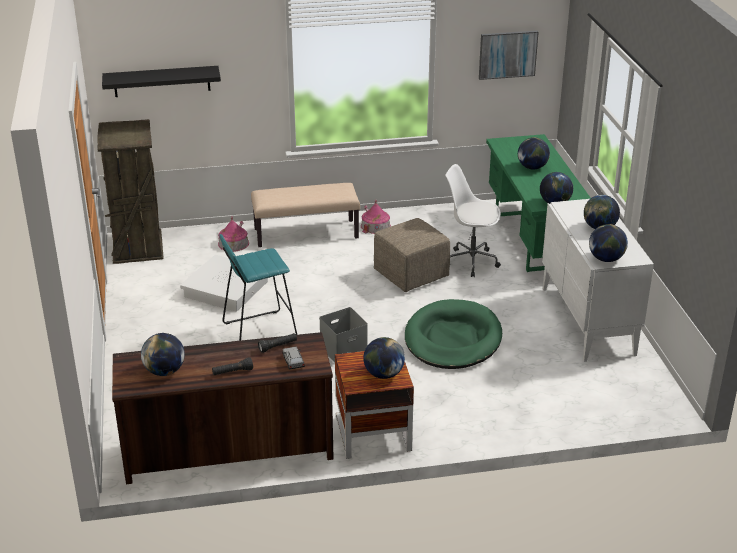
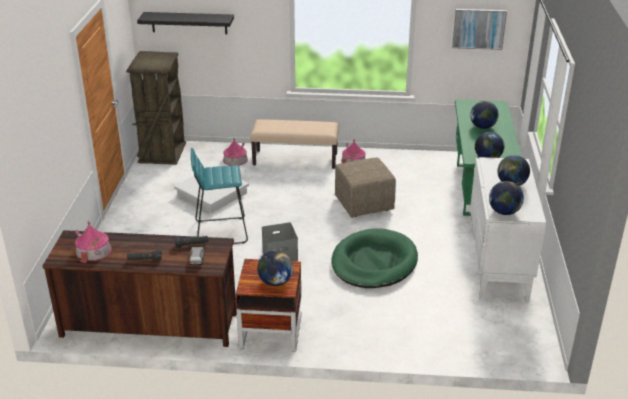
camera: 15 degrees right, 0 degrees up
(164, 371) = (93, 250): globe -> toy house
(470, 262) = (418, 200): white office chair -> none

